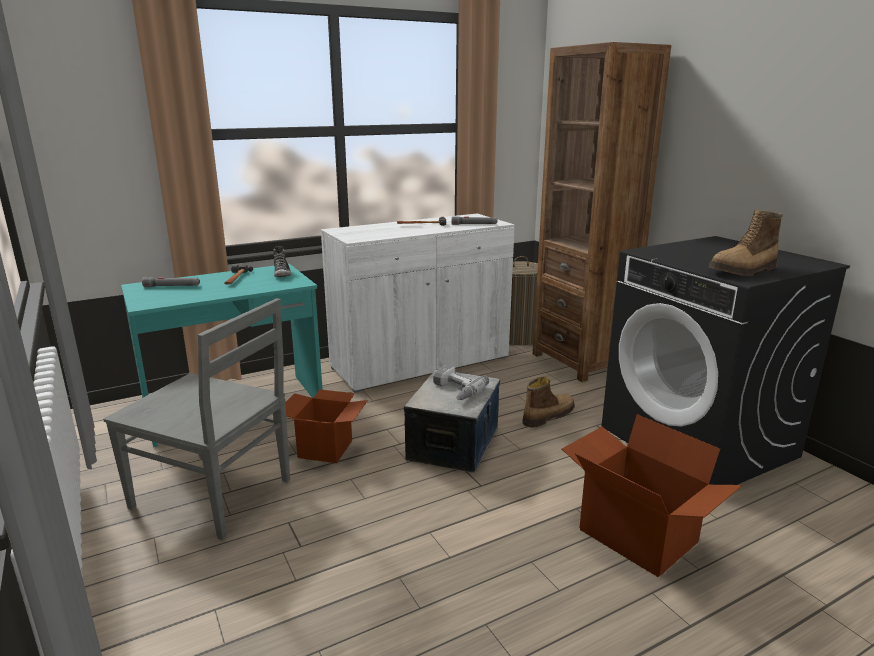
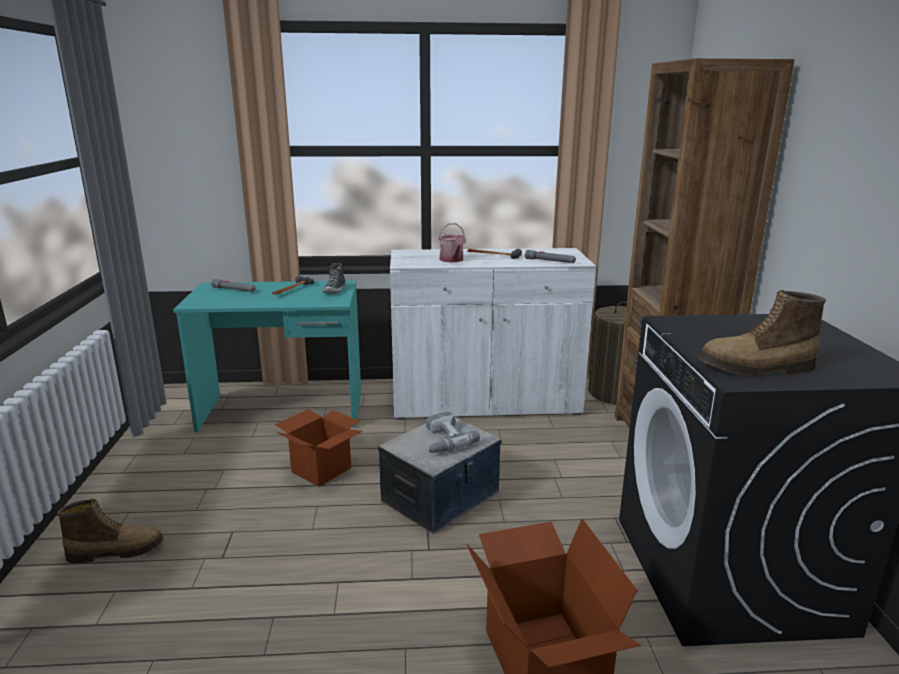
camera: 25 degrees right, 0 degrees up
(214, 495) = (200, 488): grey chair -> none
(392, 232) = (452, 260): none -> watering can
(547, 416) = (567, 492): boot -> boot (116, 551)

